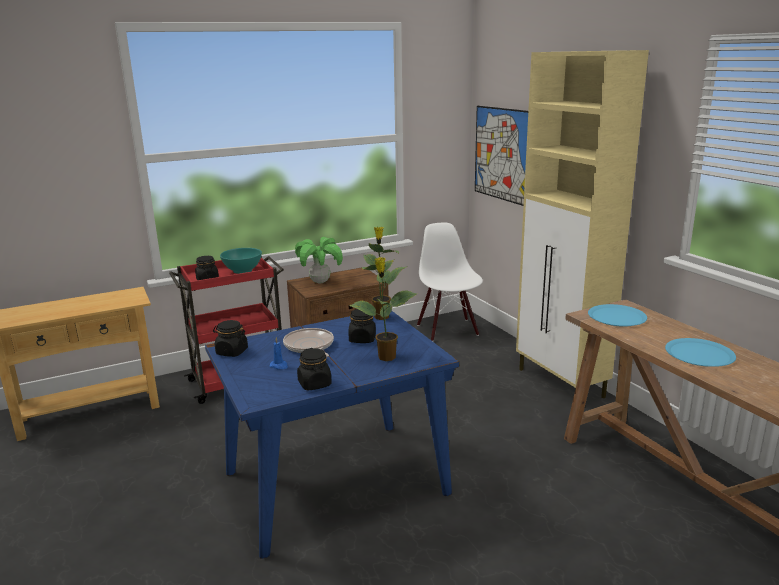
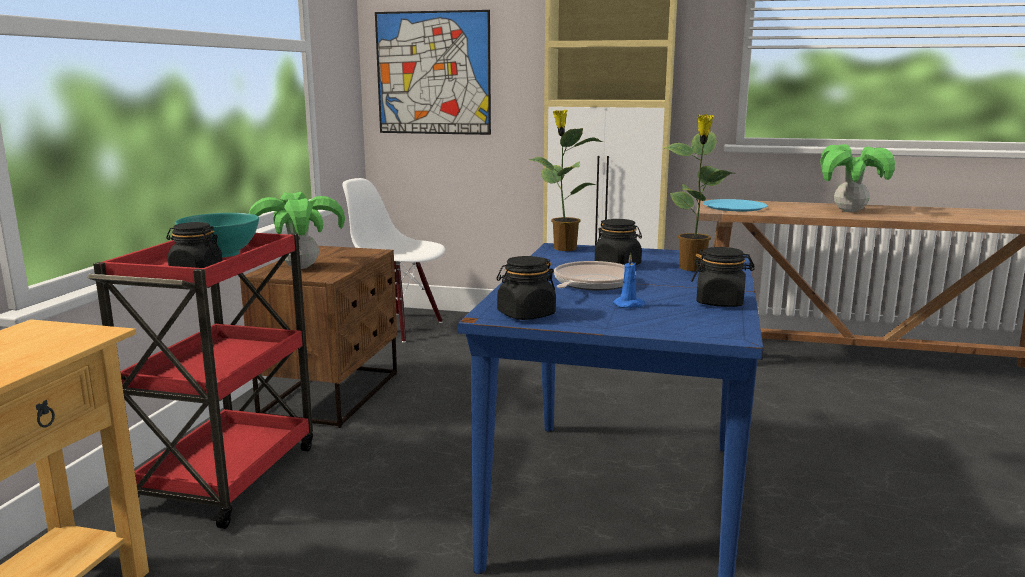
camera: 50 degrees left, 5 degrees down
(309, 346) = (591, 284): frying pan -> frying pan turned 105 degrees clockwise
(699, 354) = (849, 211): blue plate -> potted plant

